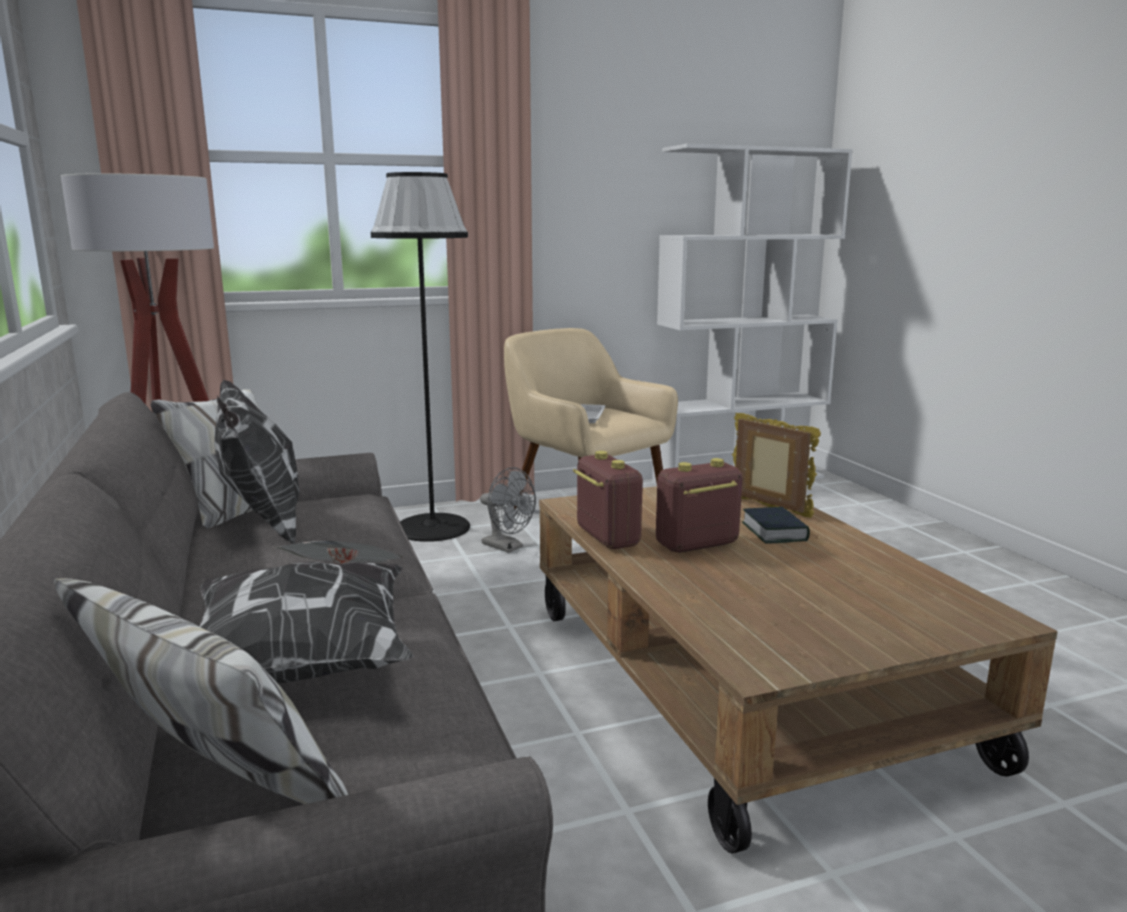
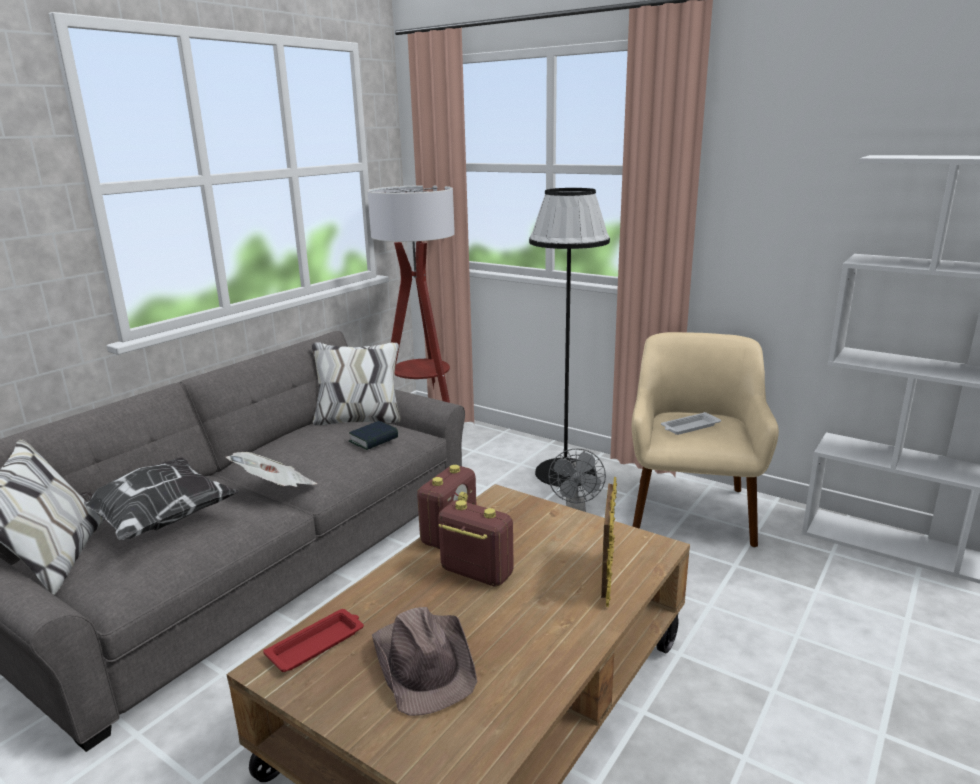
camera: 55 degrees right, 5 degrees up
(263, 525) = (327, 434): pillow -> none
(739, 636) = (317, 644): none -> red tray
(774, 532) = (549, 599): book -> book (374, 440)
(822, 596) = (425, 662): none -> brown hat

